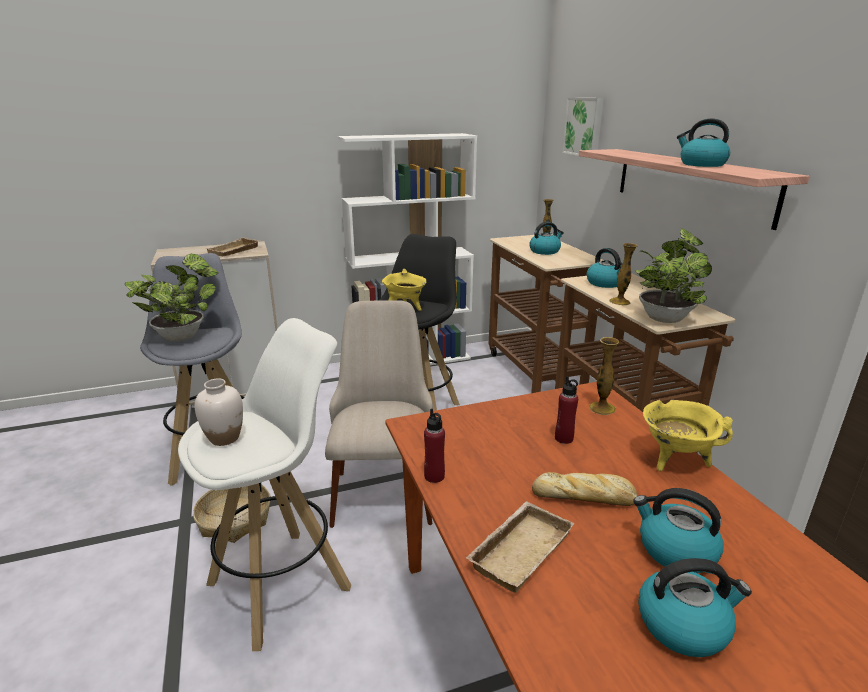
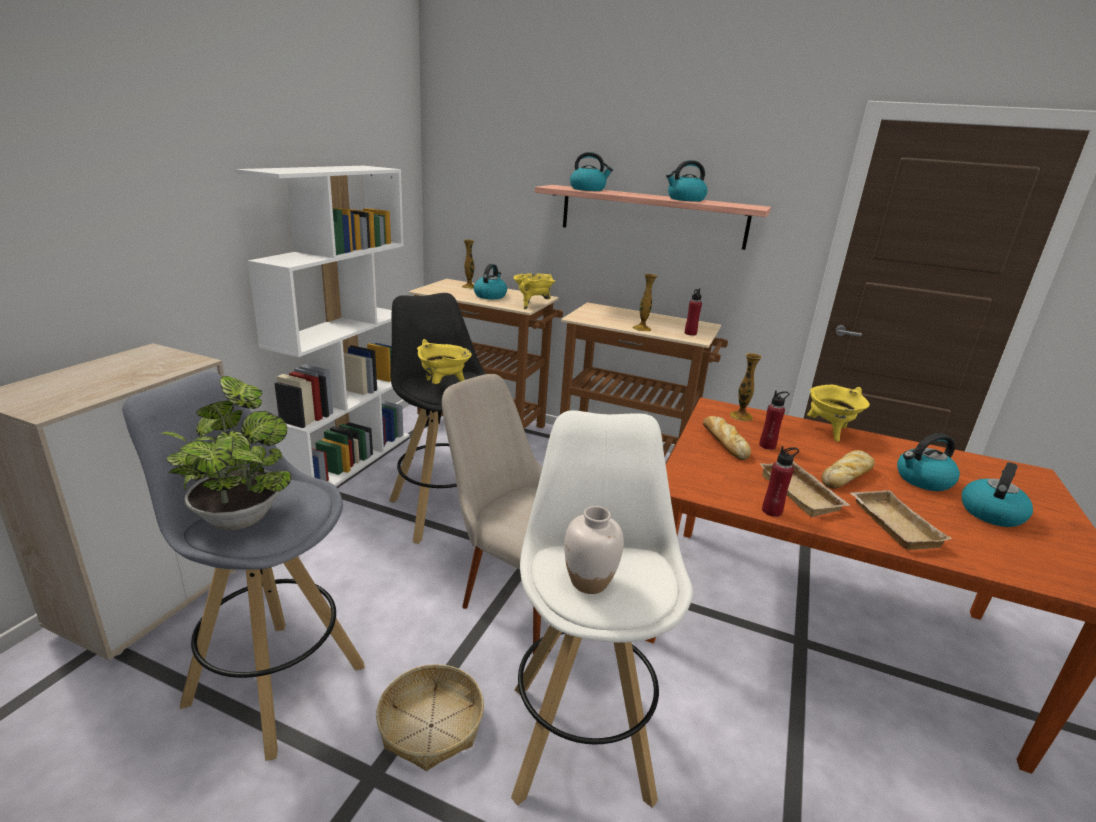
camera: 50 degrees left, 0 degrees up
(234, 251) = (147, 367): beige tray -> beige tray (802, 493)
(527, 417) = (723, 442): none -> bread
(562, 264) = (532, 305): none -> yellow cooking pot
(584, 127) = (497, 161): picture -> none
(605, 283) = (599, 316): kettle -> kettle (588, 189)
(665, 317) = (690, 333): potted plant -> red bottle

